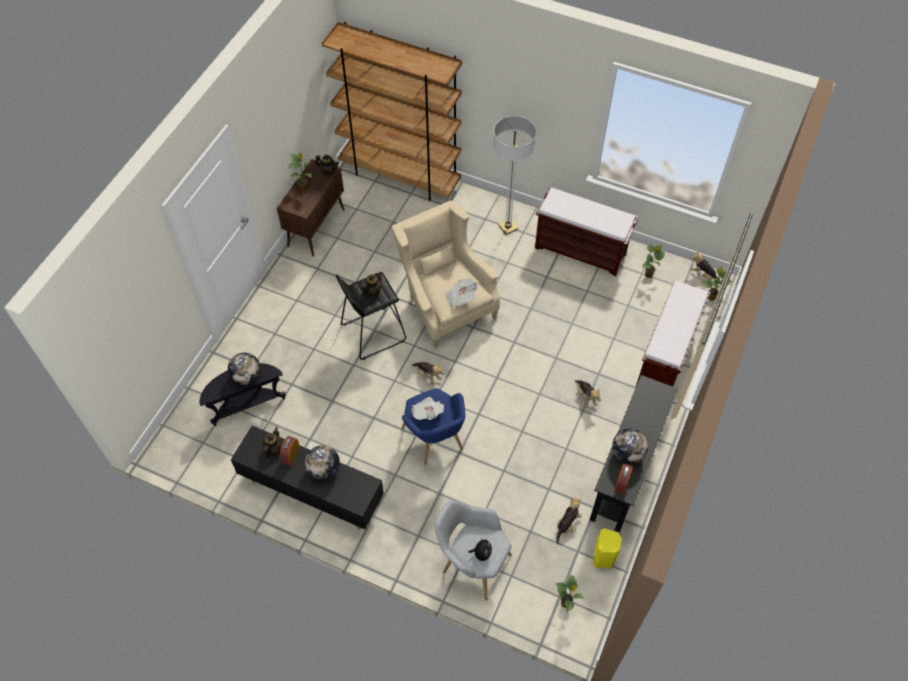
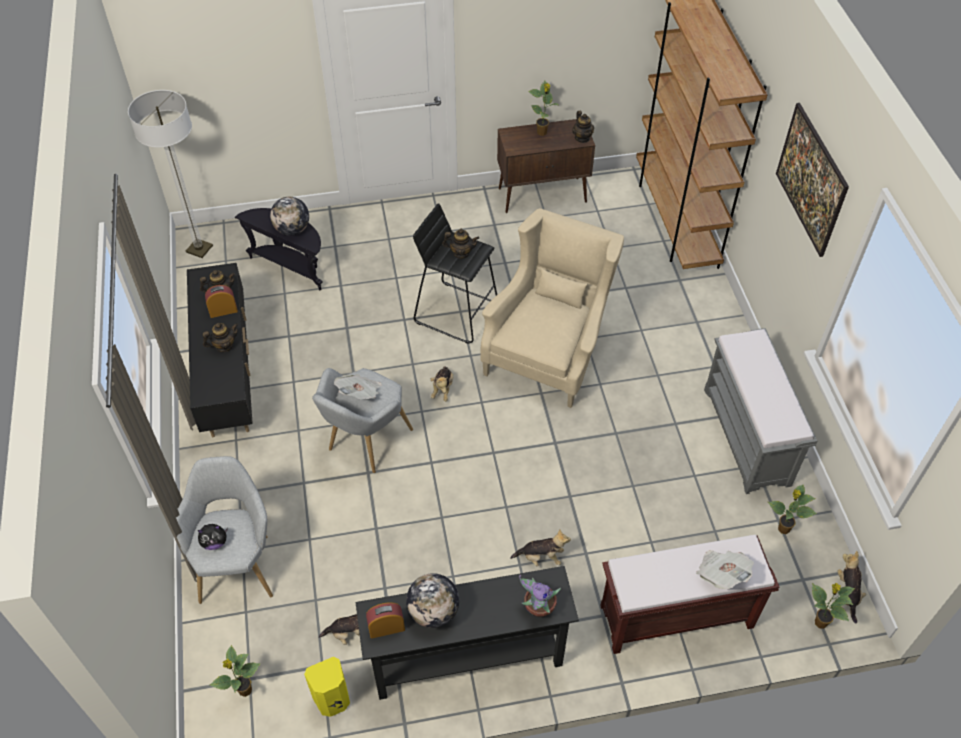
camera: 55 degrees right, 5 degrees down
(324, 470) = (224, 346): globe -> teapot
(435, 442) = (365, 442): blue armchair -> grey armchair
(460, 297) = (534, 338): newspaper -> newspaper (721, 573)
(508, 227) = (707, 348): floor lamp -> floor lamp (199, 249)
(534, 99) = (805, 196): none -> picture
(581, 250) = (747, 437): brown bench -> grey bench
(585, 397) = (541, 557): plush toy -> plush toy turned 120 degrees counterclockwise
(658, 402) = (538, 608): none -> potted plant

